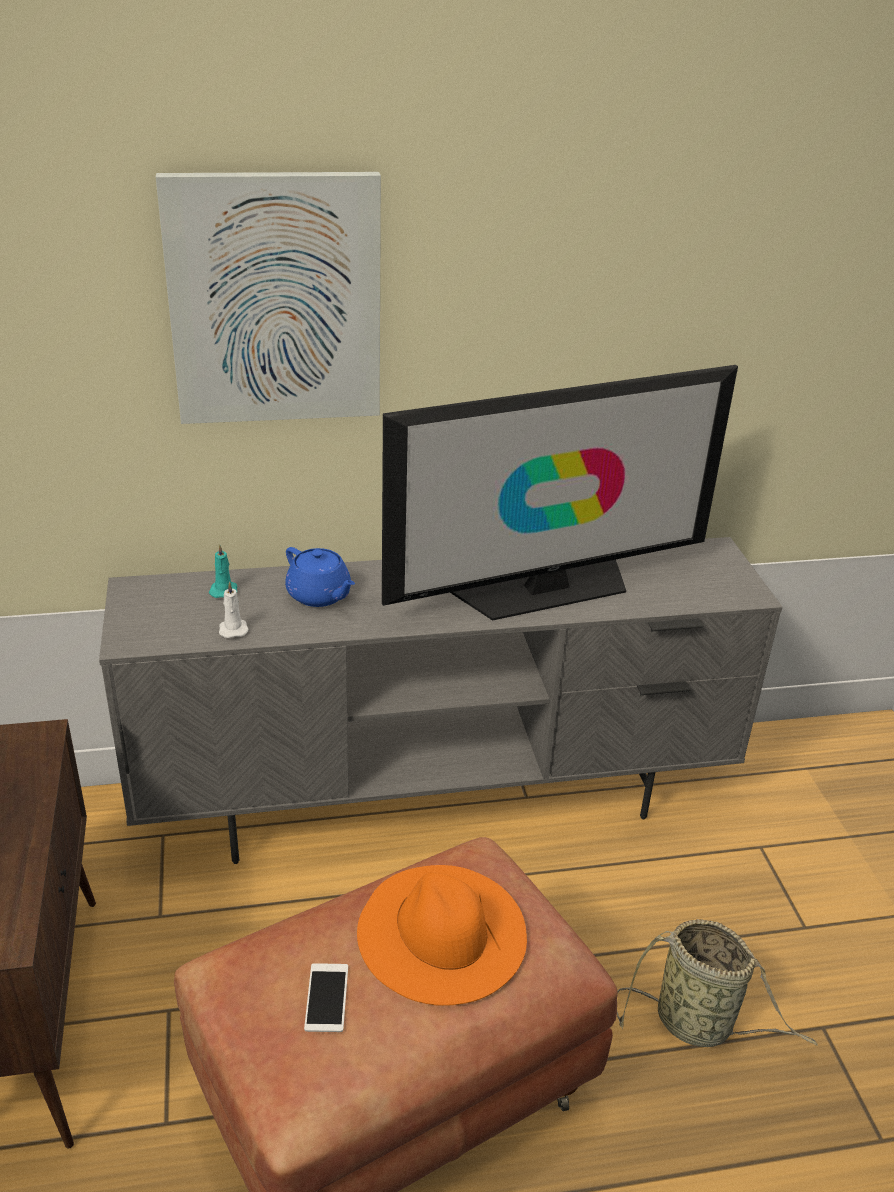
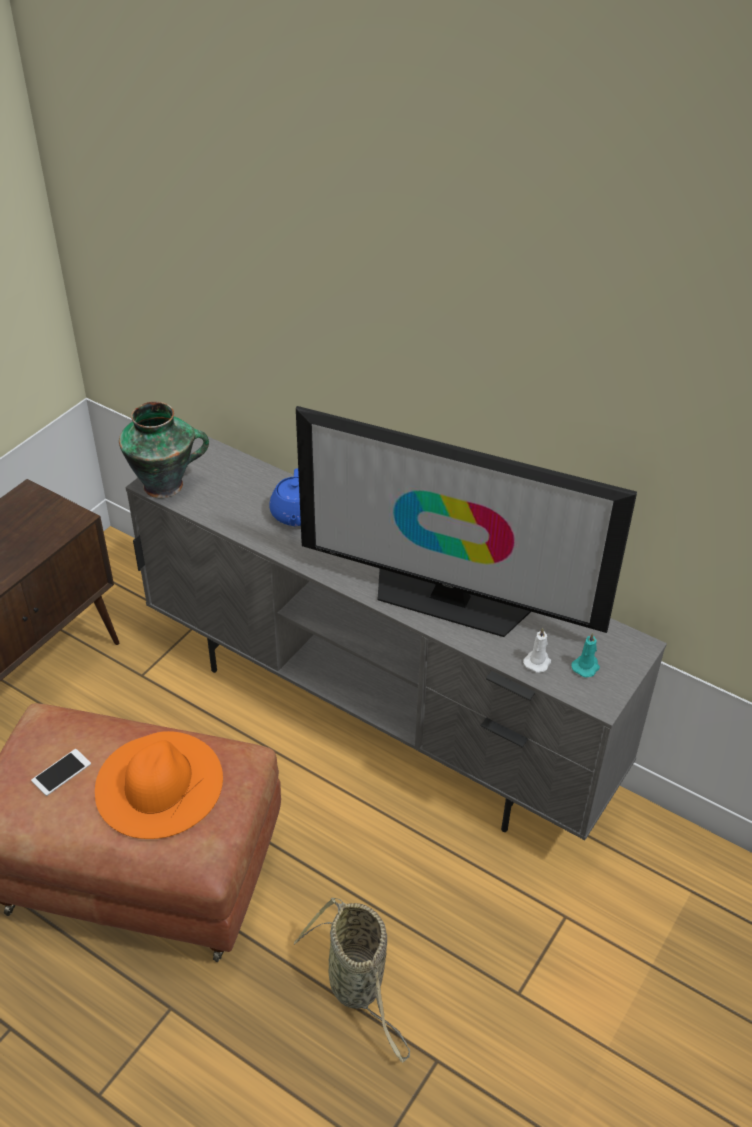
camera: 45 degrees right, 10 degrees up
(145, 636) = (165, 485): none -> vase
(224, 590) = (246, 478): turquoise candle -> turquoise candle (586, 666)
(233, 629) = (216, 509): white candle -> white candle (537, 661)
(275, 300) = (307, 281): picture -> none

